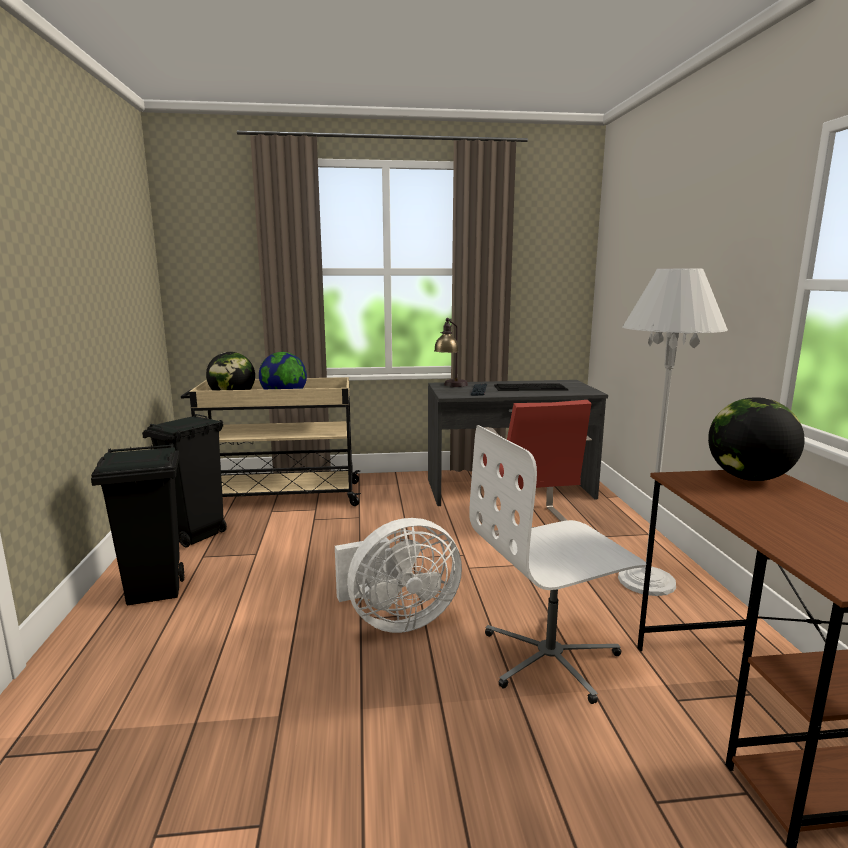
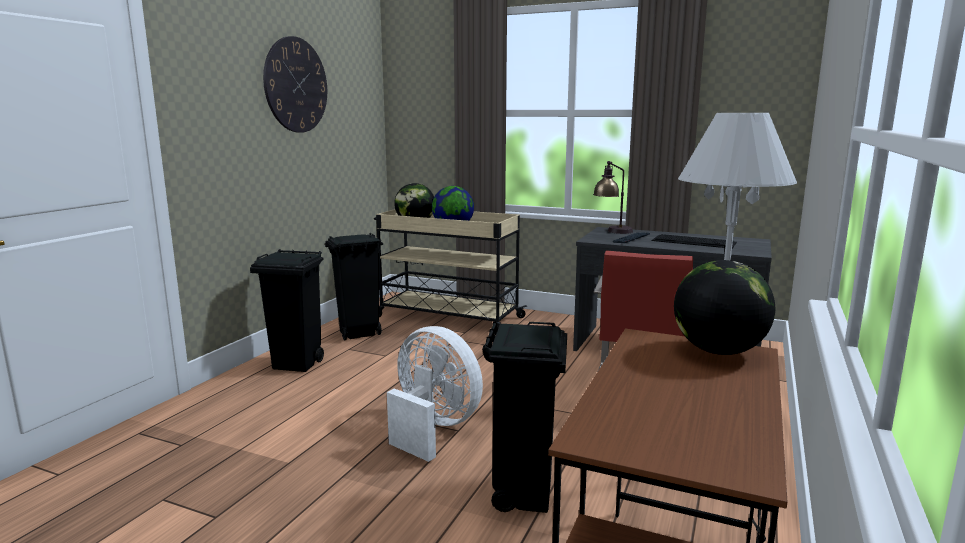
camera: 30 degrees right, 0 degrees up
(86, 234) = (296, 85): none -> wall clock
(397, 620) = (433, 428): white fan -> white fan turned 150 degrees counterclockwise
(551, 658) = (523, 494): white office chair -> black trash can

